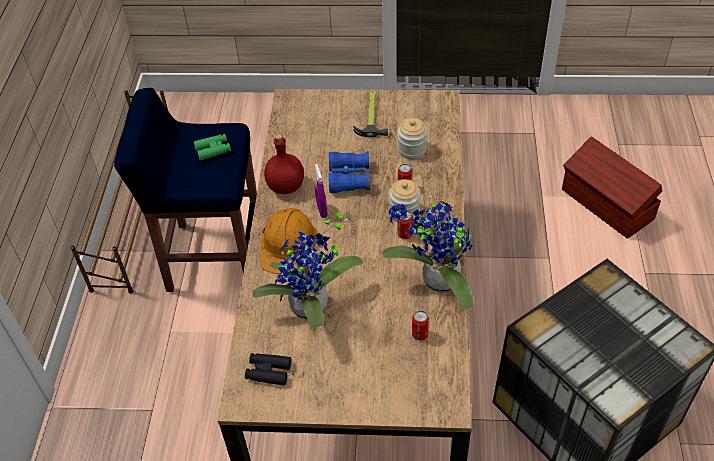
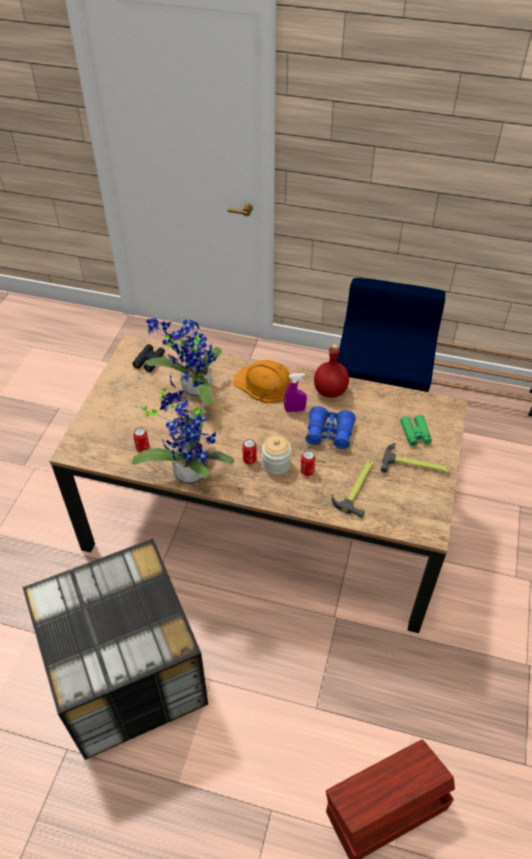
camera: 100 degrees right, 0 degrees up
(213, 150) = (395, 357): green binoculars -> green binoculars (415, 433)
(412, 149) = (357, 487): jar -> hammer

